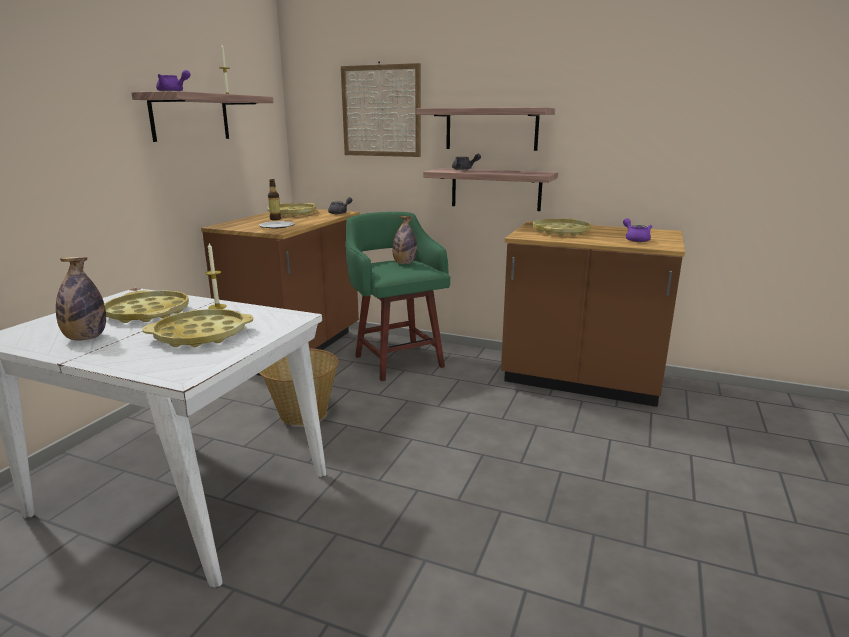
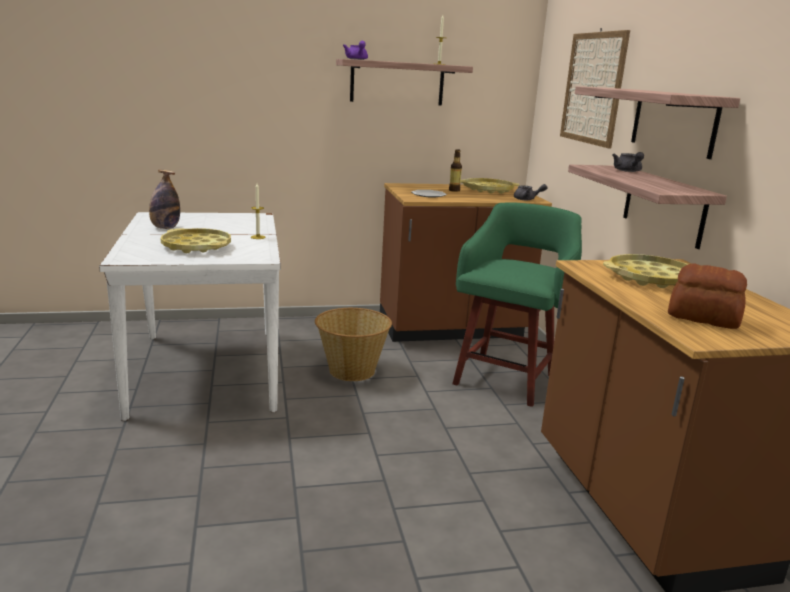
camera: 55 degrees right, 0 degrees up
(148, 313) = (224, 227): yellow tray -> none
(404, 263) = (528, 268): bottle -> none
(635, 239) = (702, 317): purple teapot -> bread

